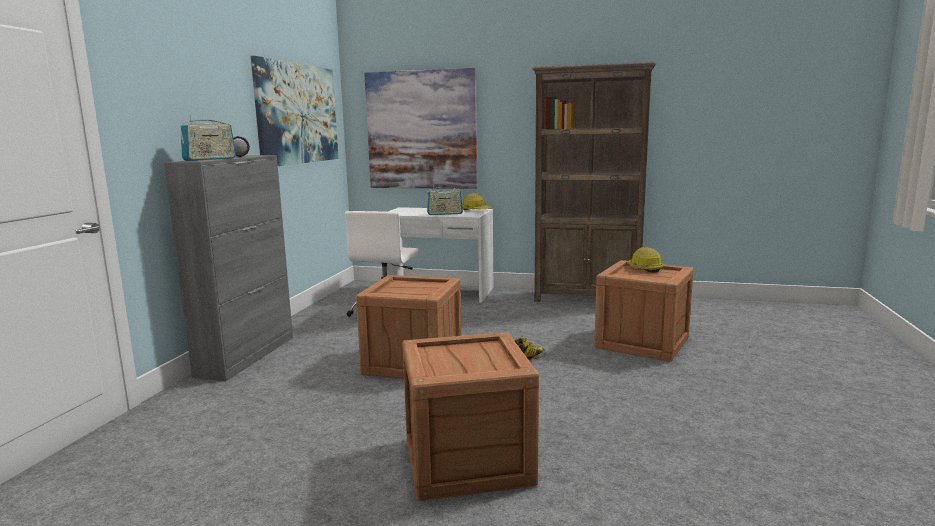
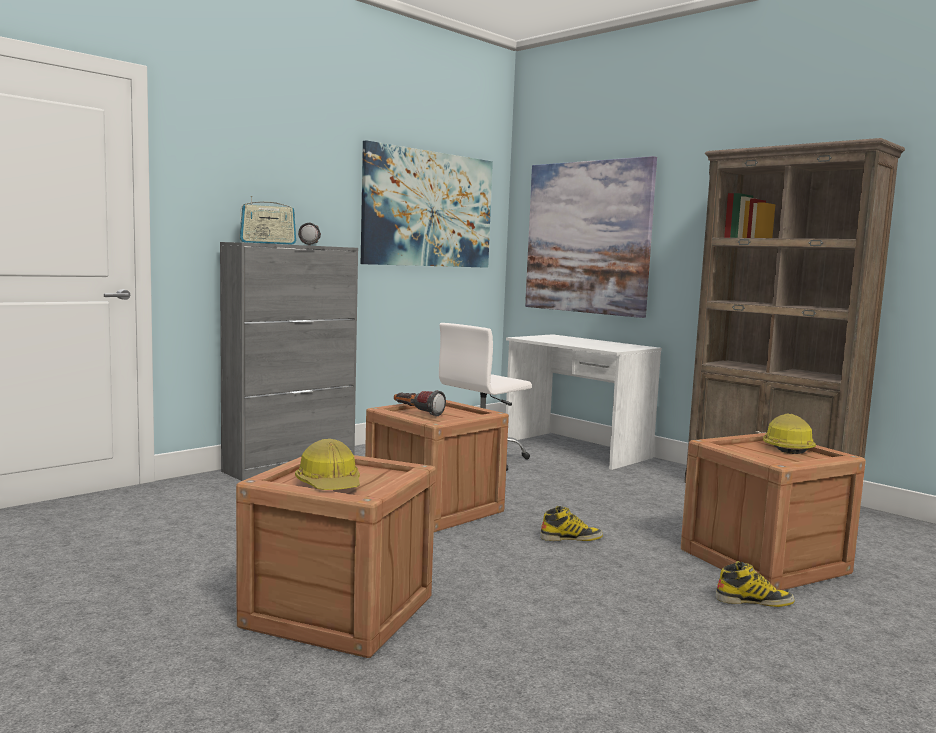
camera: 30 degrees right, 5 degrees down
(394, 291) = (417, 413): none -> flashlight
(445, 214) = (584, 344): radio -> none
(475, 210) = (633, 346): hard hat -> hard hat (330, 485)
(670, 369) = (754, 601): none -> boot

